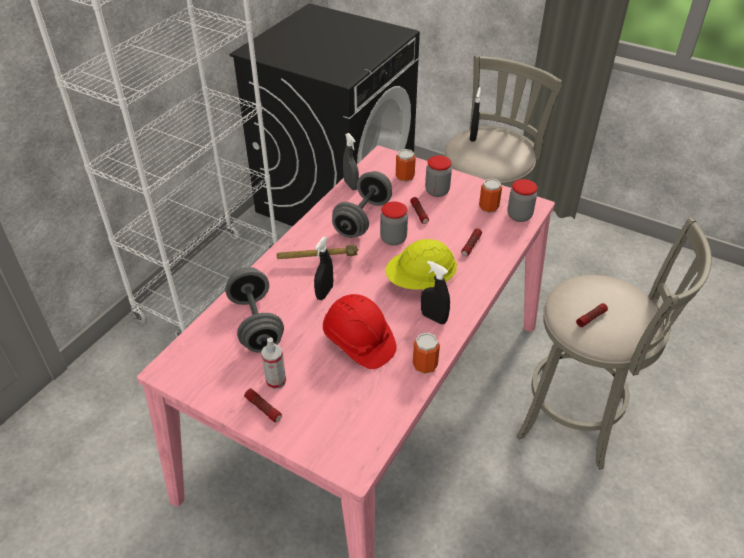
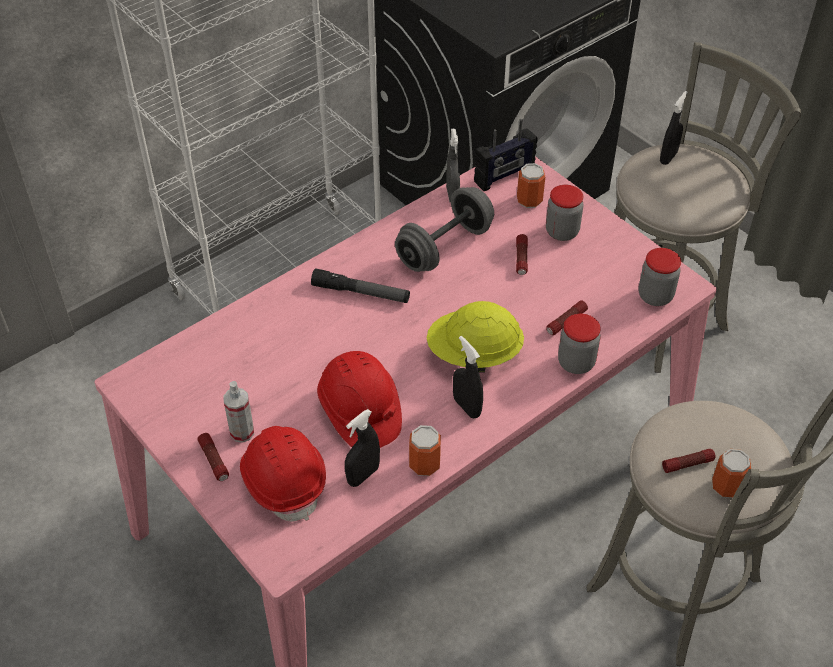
camera: 20 degrees right, 5 degrees up
(256, 323) = (251, 354): grey dumbbell -> none
(318, 262) = (361, 292): hammer -> flashlight
(324, 292) = (349, 336): black spray bottle -> black spray bottle (363, 475)
(326, 407) = (284, 480): none -> red hard hat
(380, 166) = (504, 176): none -> radio
(393, 239) = (469, 286): jar -> jar (576, 363)
(488, 207) = (619, 273): can -> can (726, 486)

